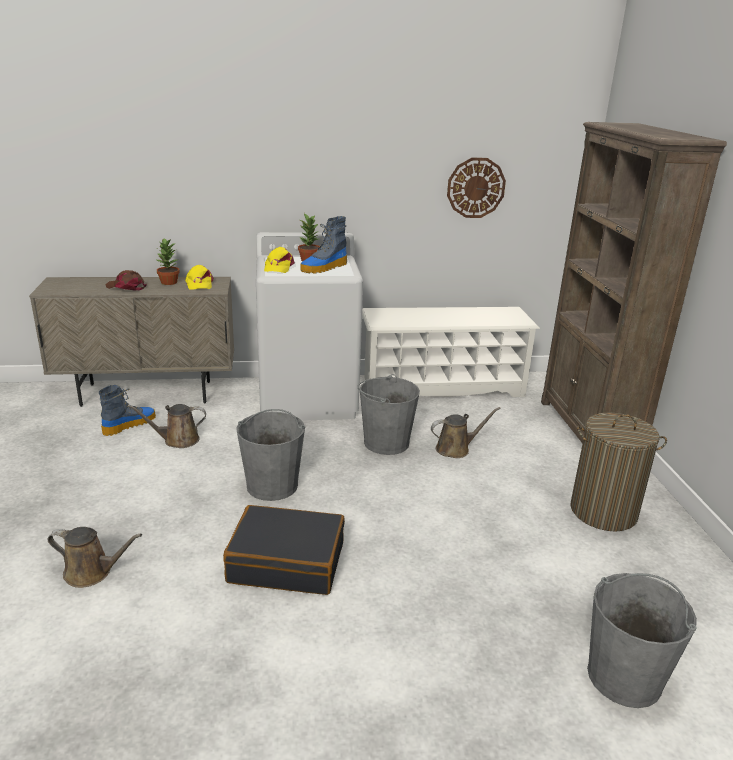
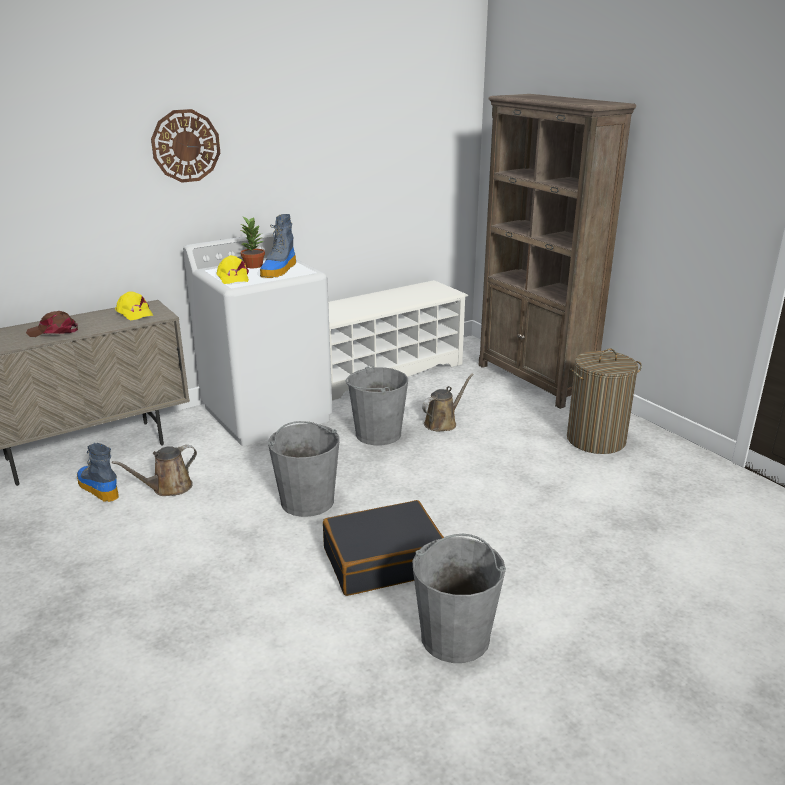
camera: 25 degrees left, 0 degrees up
(92, 572) = (202, 634): brown watering can -> none
(129, 424) = (97, 488): boot -> boot turned 60 degrees counterclockwise
(169, 282) = (97, 318): potted plant -> none
(476, 188) = (385, 169): wall clock -> wall clock (186, 146)
(624, 676) = (702, 552): grey bucket -> grey bucket (455, 636)

